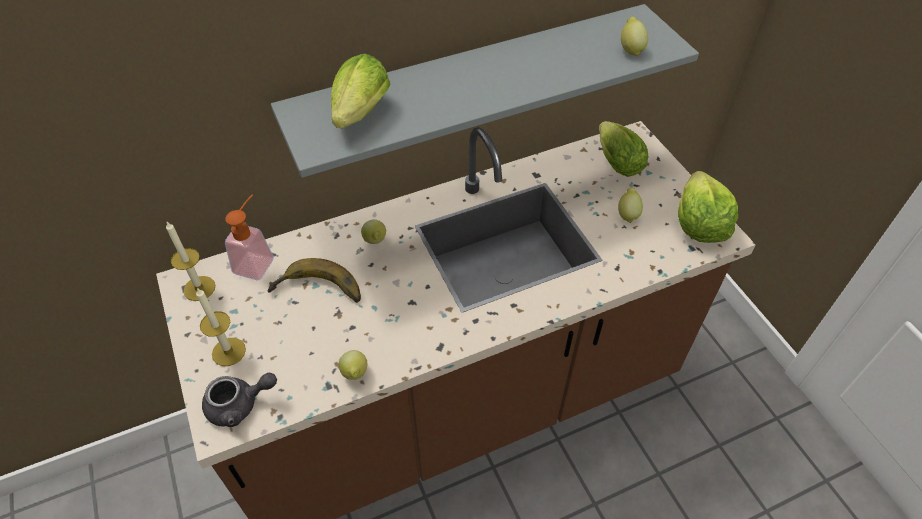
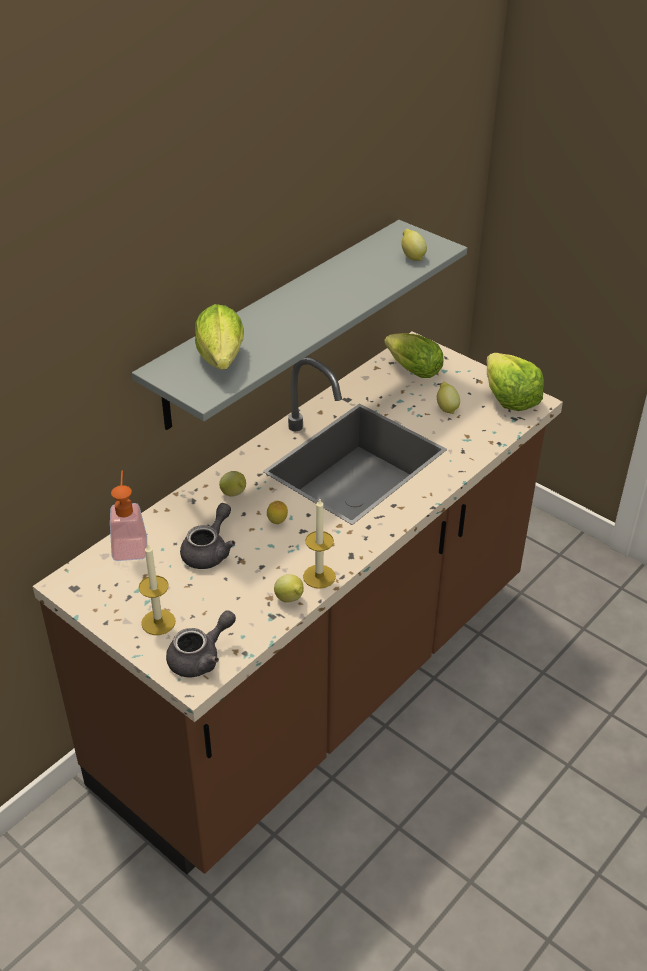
camera: 25 degrees left, 10 degrees down
(199, 288) = (88, 583): candle -> candle (319, 576)
(317, 293) = (209, 551): banana -> grey teapot
(394, 285) = (277, 523): none -> lemon

